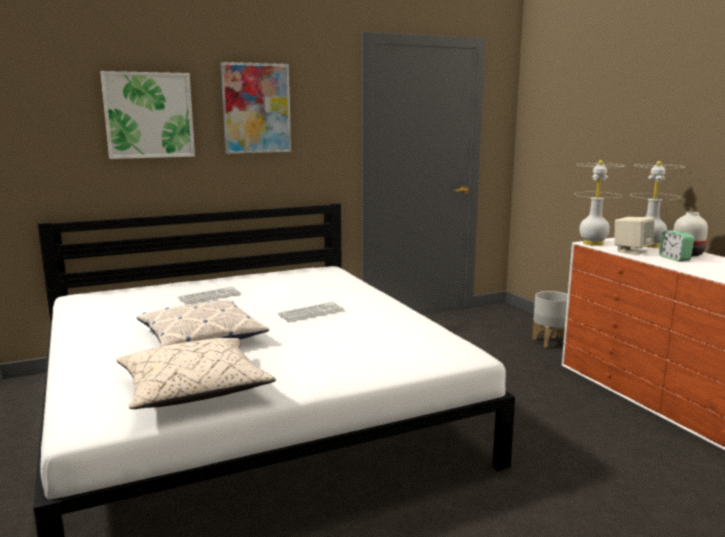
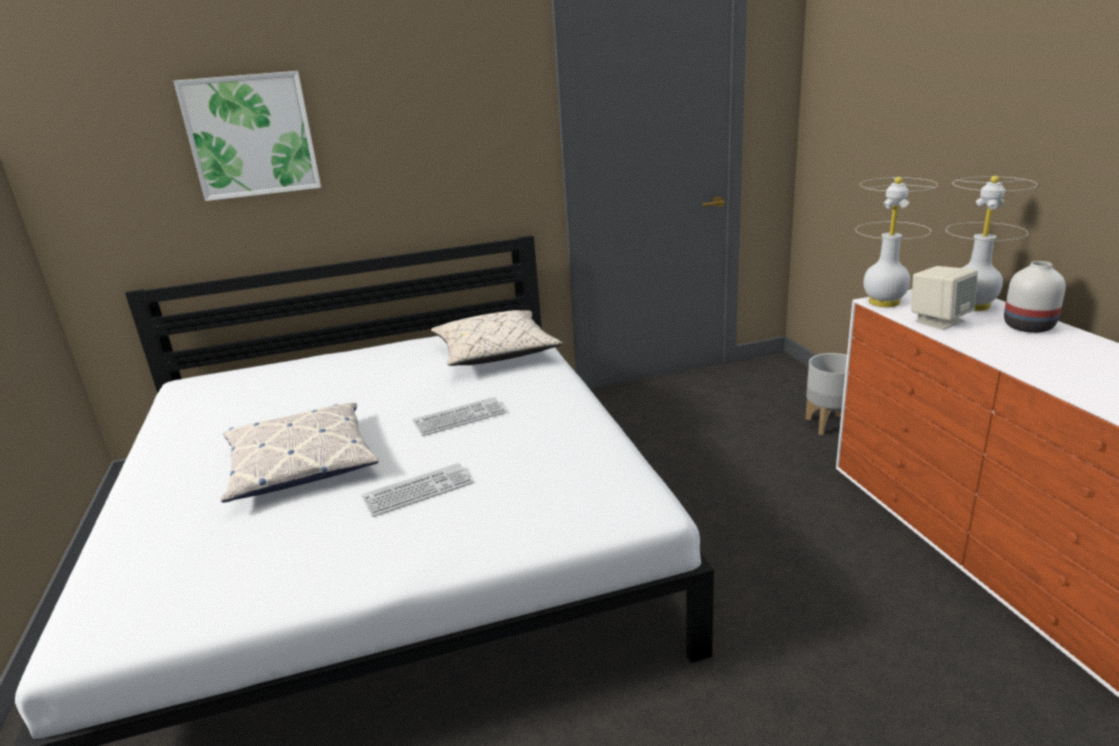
camera: 10 degrees right, 10 degrees up
(193, 390) = (246, 570): beige pillow -> beige pillow (495, 353)
(210, 296) = (343, 384): keyboard -> keyboard (418, 491)
(256, 108) = (401, 111): picture -> none
(674, 258) = (1003, 339): alarm clock -> none

